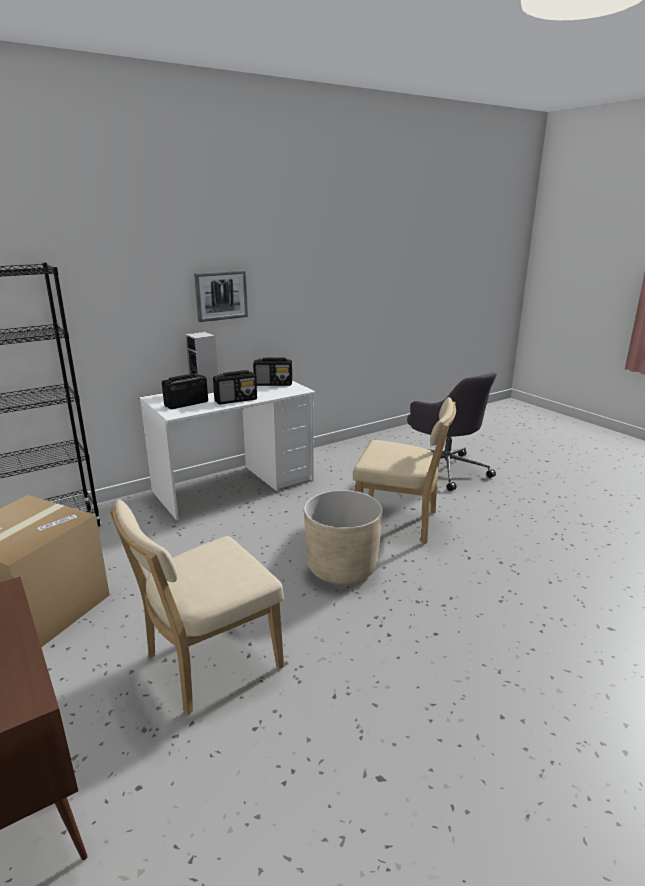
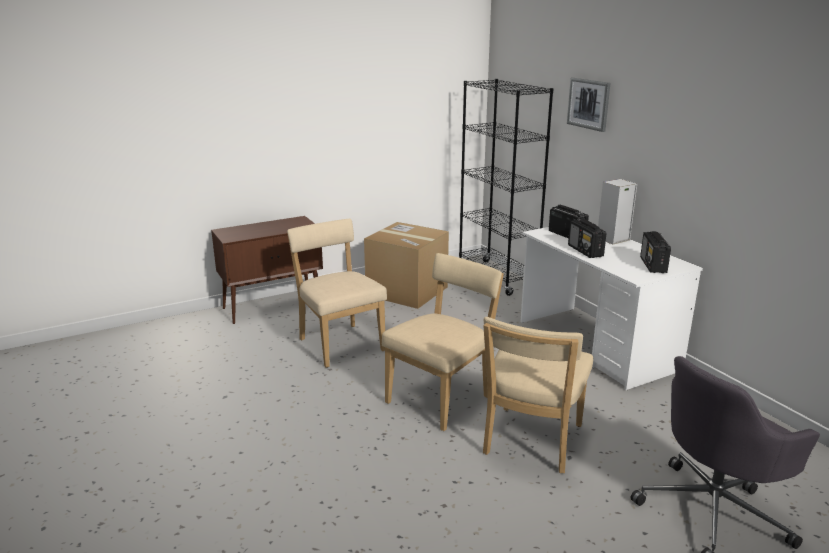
camera: 95 degrees right, 0 degrees up
(221, 295) = (667, 153): picture -> picture (589, 104)
(342, 567) = (442, 398): beige planter -> beige chair

